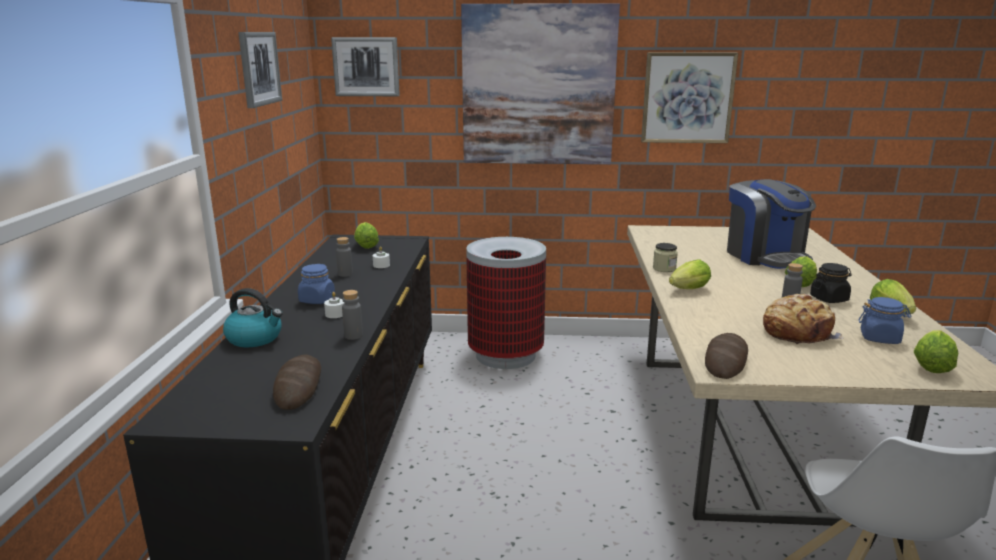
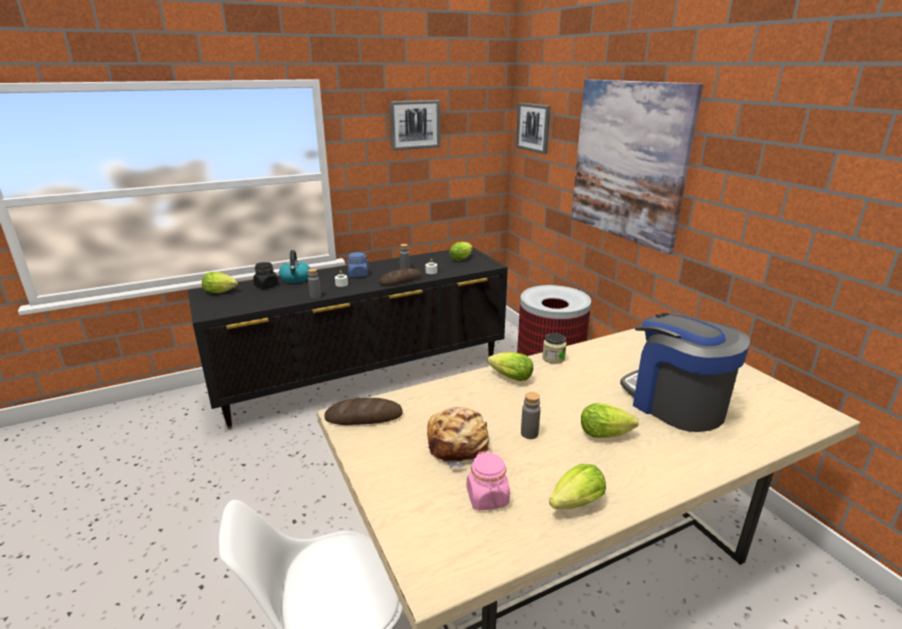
camera: 60 degrees right, 5 degrees up
(298, 387) = (246, 303): bread -> bread (400, 280)
(687, 98) = (755, 202): picture -> none
(765, 256) = (674, 403): coffee machine -> coffee machine turned 105 degrees clockwise
(829, 299) = (577, 456): black jar -> black jar (266, 286)
(880, 338) = (487, 498): blue jar -> pink jar
(931, 365) = (437, 537): lettuce -> lettuce (222, 292)

